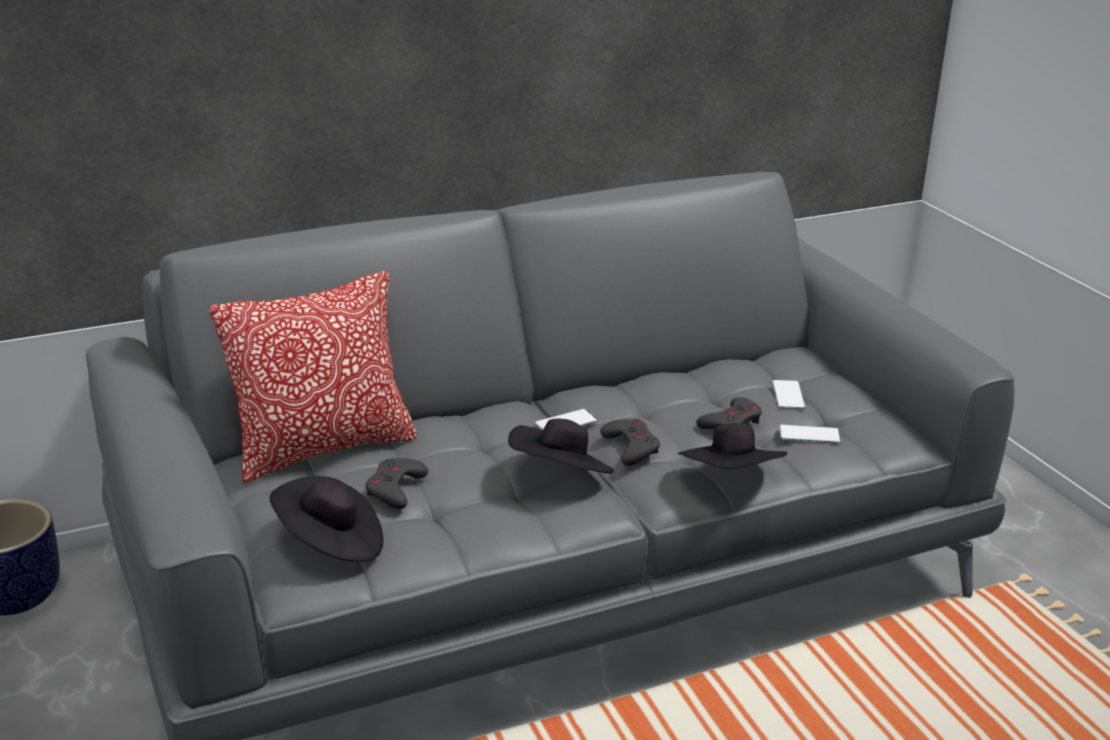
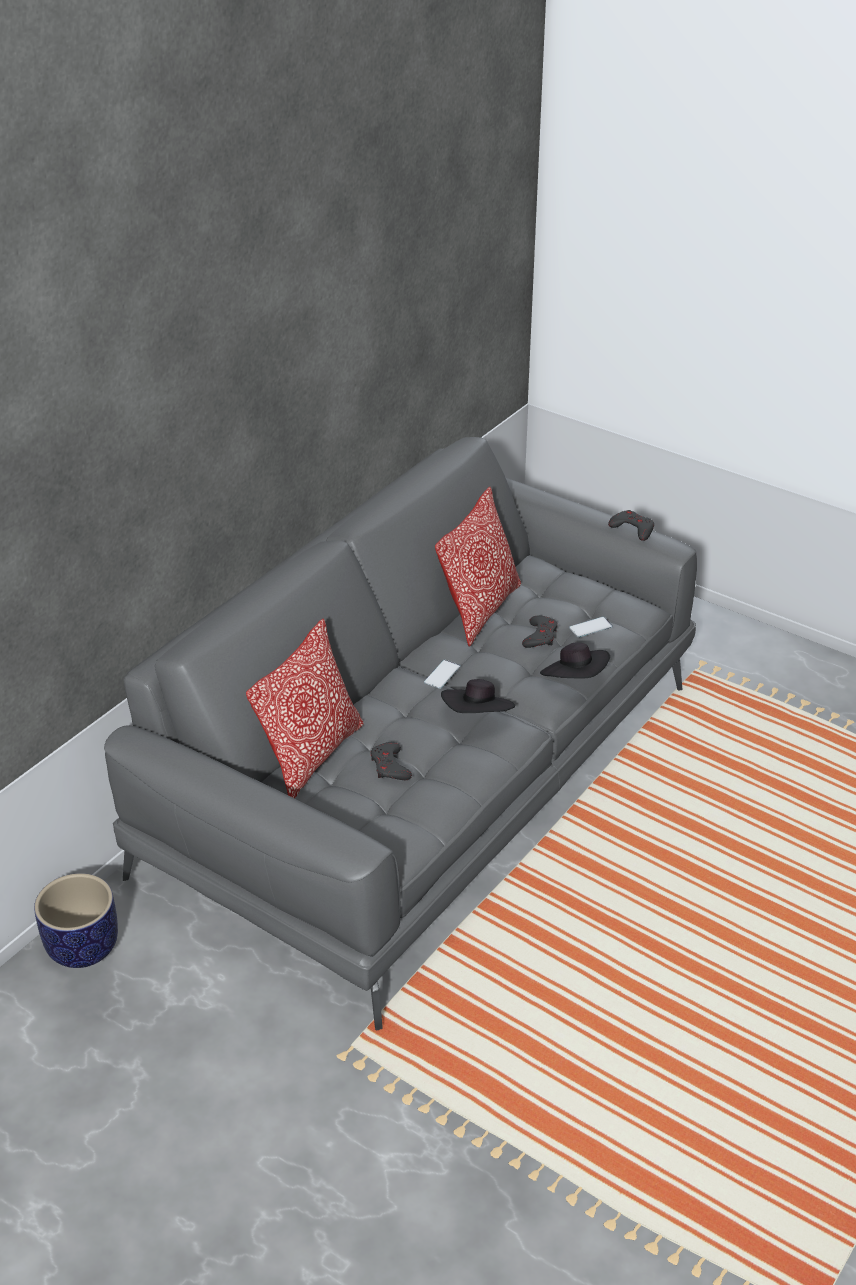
camera: 30 degrees left, 10 degrees up
(330, 544) = (391, 820): black hat -> none
(631, 447) = (499, 678): grey game controller -> grey game controller (632, 528)
(683, 376) = (479, 610): none -> pillow
(788, 395) = (555, 601): phone -> none

